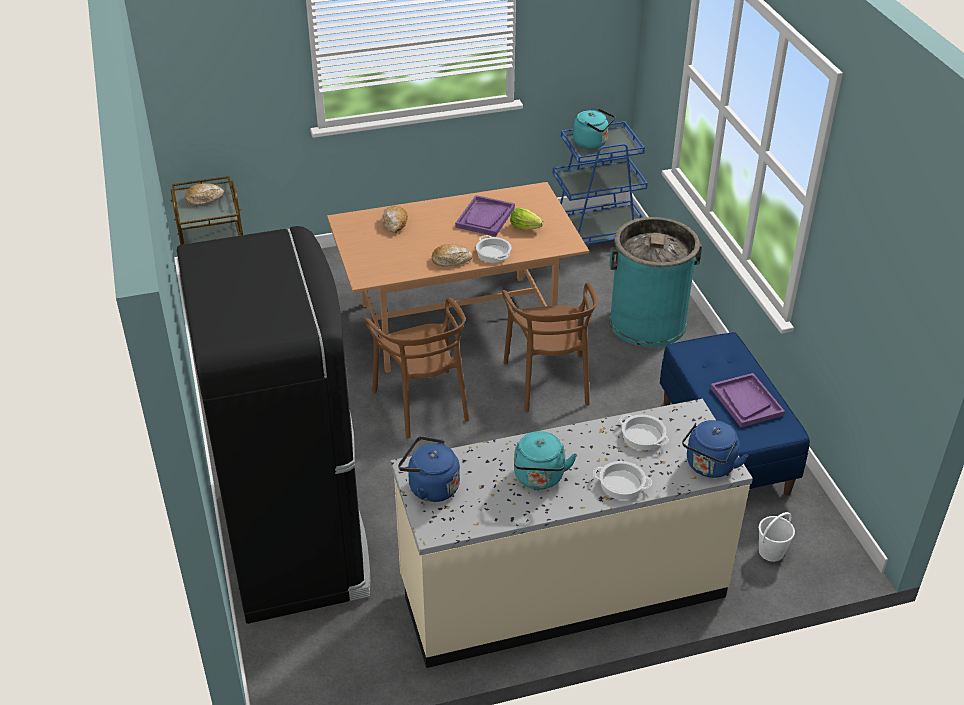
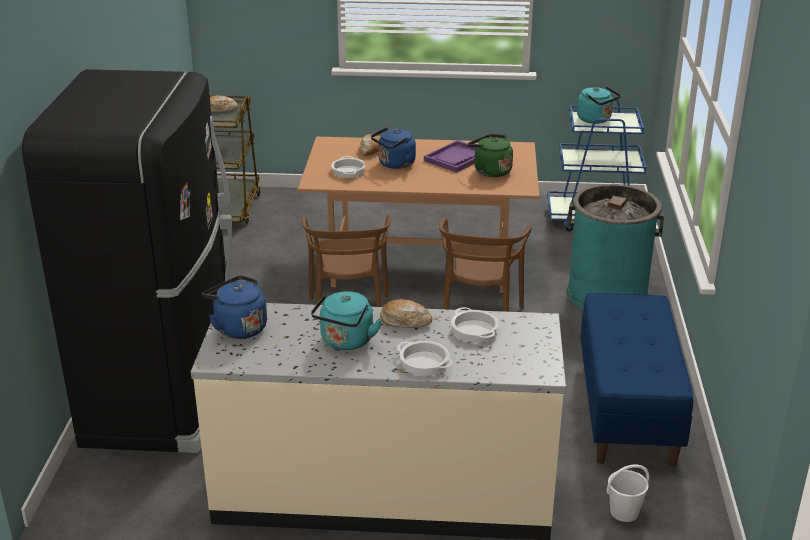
camera: 20 degrees right, 10 degrees down
(451, 260) = (402, 182): bread -> bread (405, 321)
(494, 253) = (445, 184): cooking pot -> cooking pot (348, 171)
(527, 228) = (490, 171): lettuce -> green kettle
(709, 467) = (525, 368): blue kettle -> blue kettle (395, 164)
(746, 401) = (641, 353): purple tray -> none

